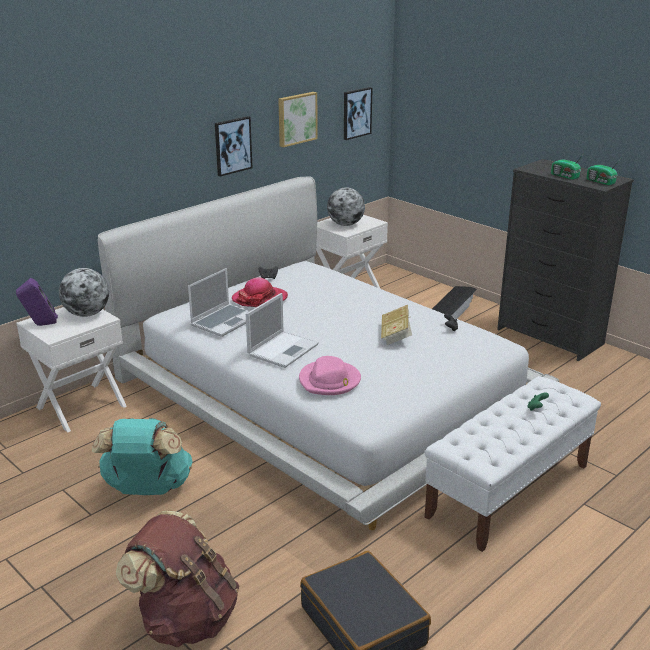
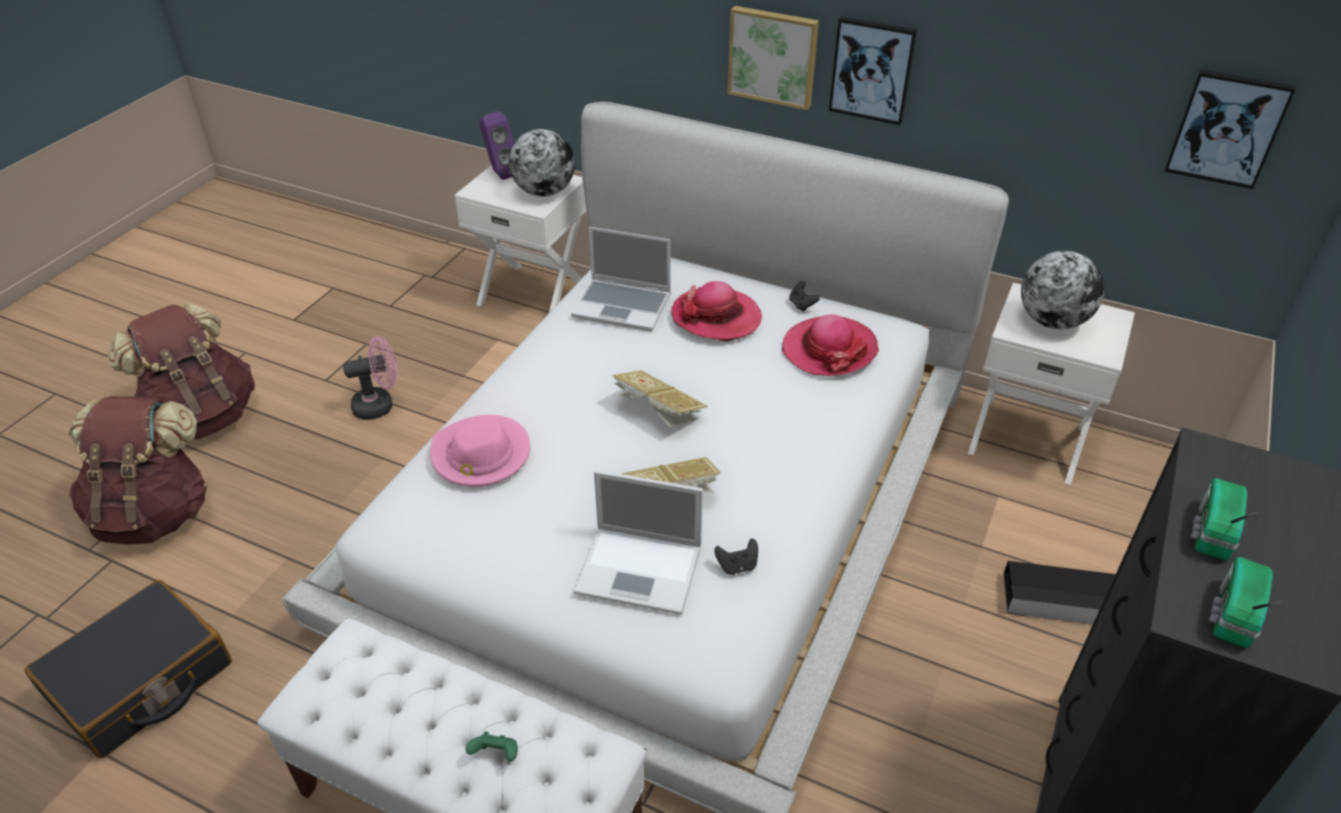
camera: 70 degrees right, 15 degrees up
(77, 588) = (202, 416): none -> brown backpack
(147, 489) = (380, 405): turquoise backpack -> pink fan
(283, 349) = (561, 384): laptop -> laptop (641, 570)
(296, 118) = (1039, 77): picture -> picture (773, 56)
(312, 279) = (829, 349): none -> hat
(329, 327) = (658, 412): none -> book

